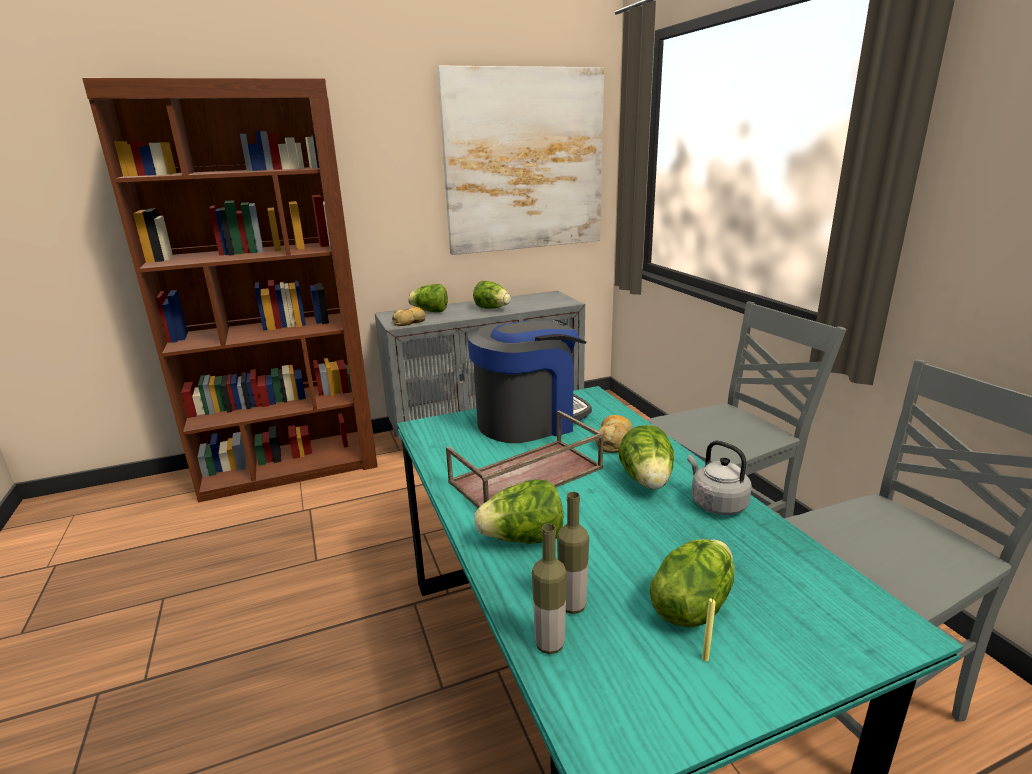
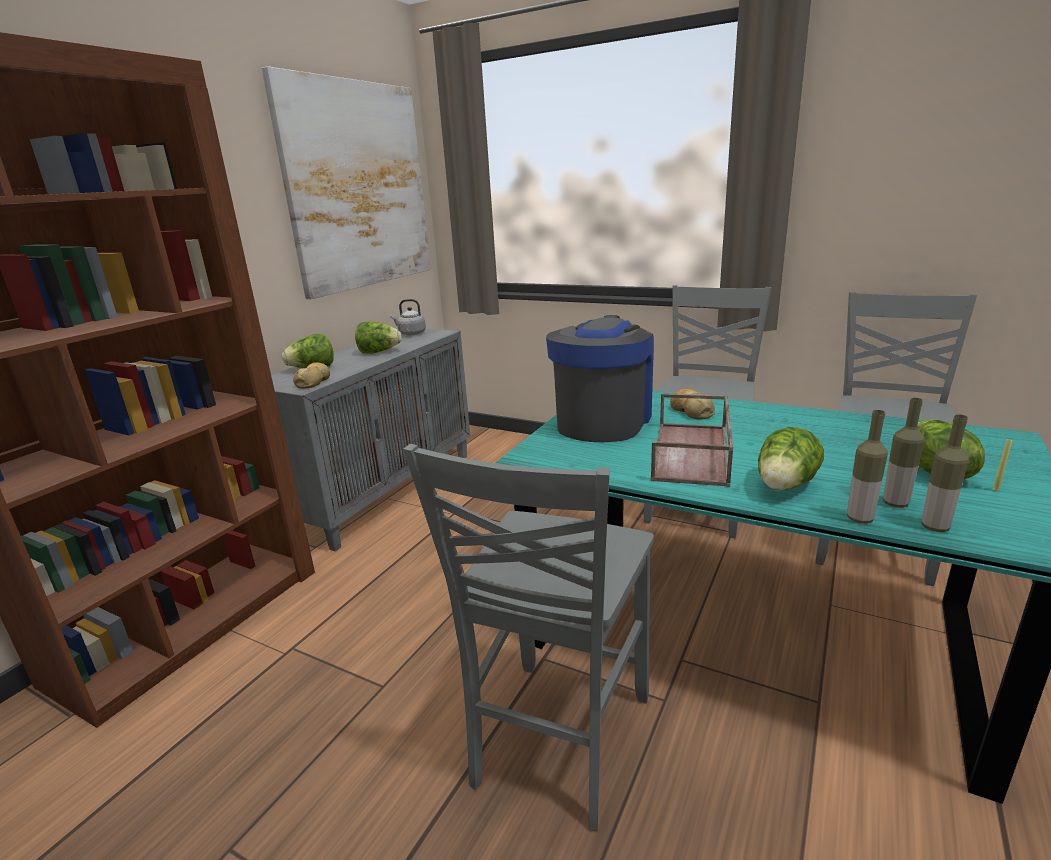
camera: 40 degrees left, 0 degrees up
(346, 661) = (557, 741): none -> grey chair
(510, 597) = (859, 519): none -> bottle
(647, 481) = (766, 425): lettuce -> none
(716, 503) = (825, 420): grey kettle -> grey kettle (410, 333)

